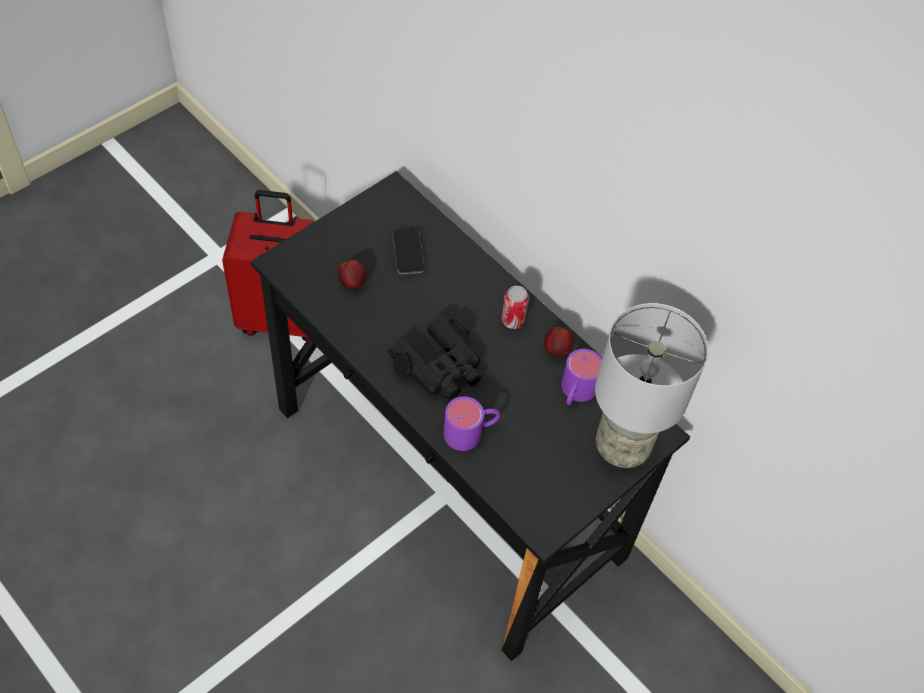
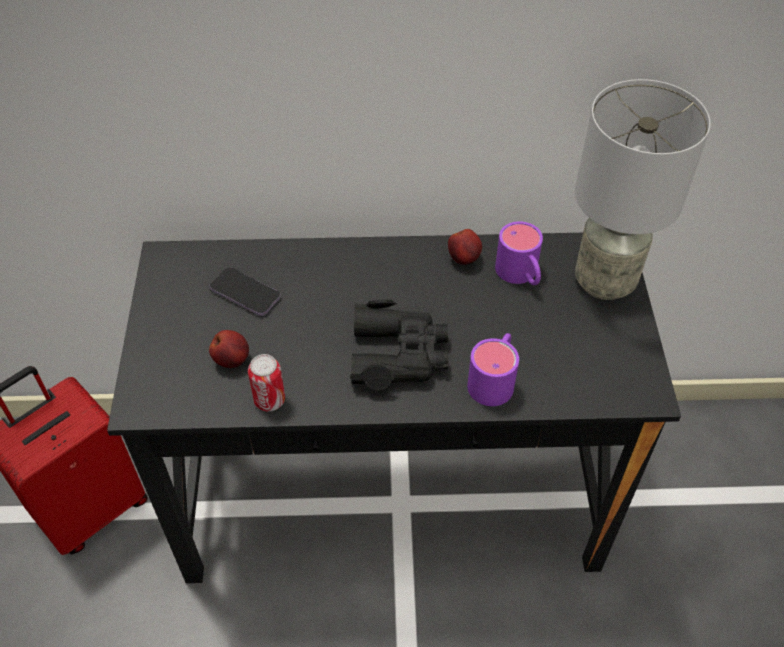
camera: 45 degrees left, 5 degrees down
(513, 320) = (402, 268): can -> can (269, 400)

